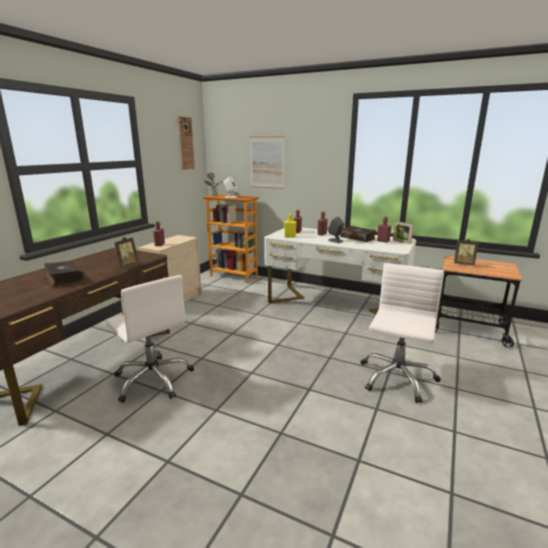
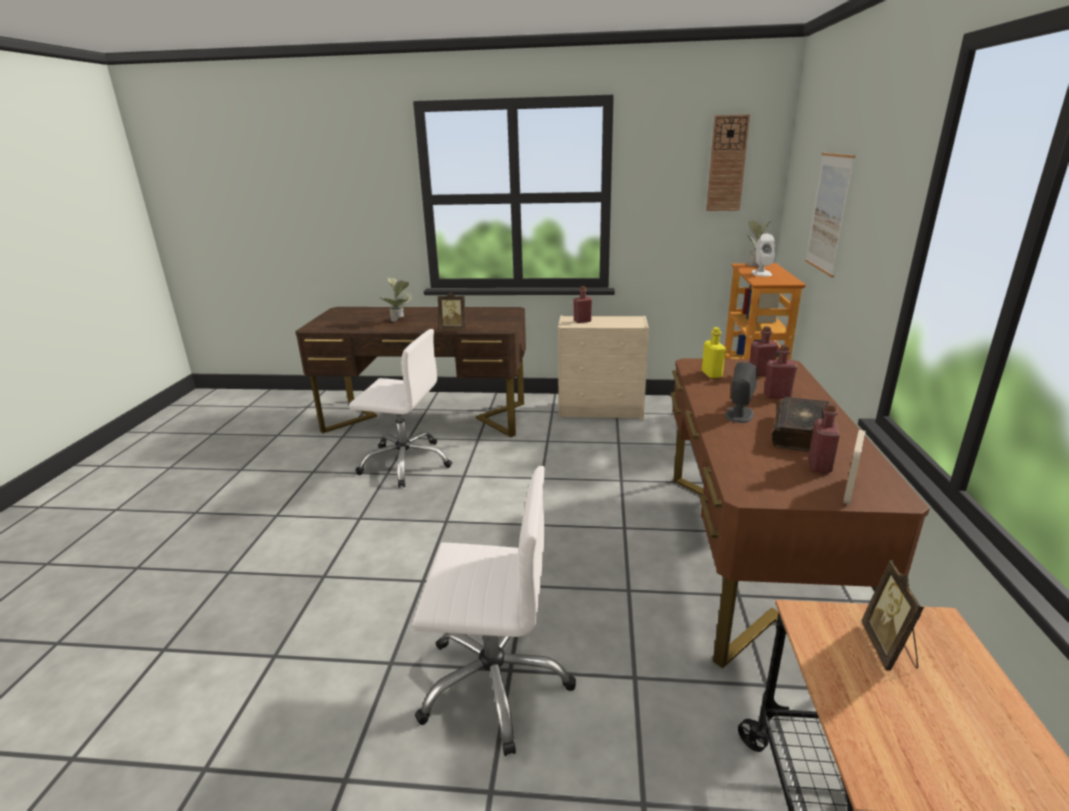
camera: 70 degrees right, 5 degrees up
(63, 279) = (400, 320): book -> potted plant
(154, 379) = (406, 462): white office chair -> white office chair turned 105 degrees counterclockwise
(335, 304) = (750, 555): white desk -> brown desk

